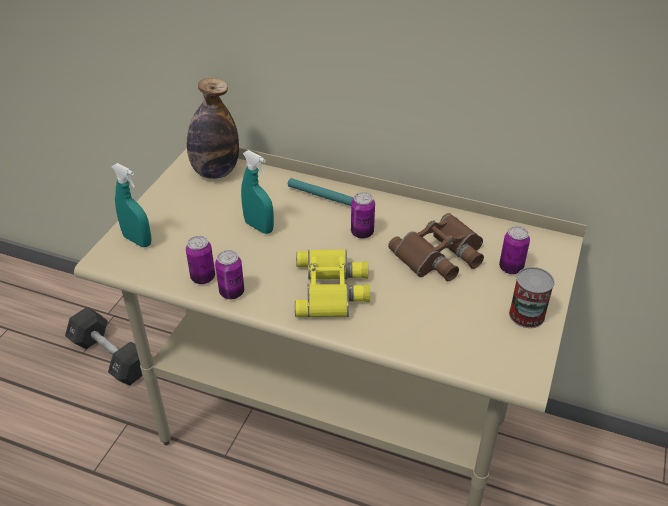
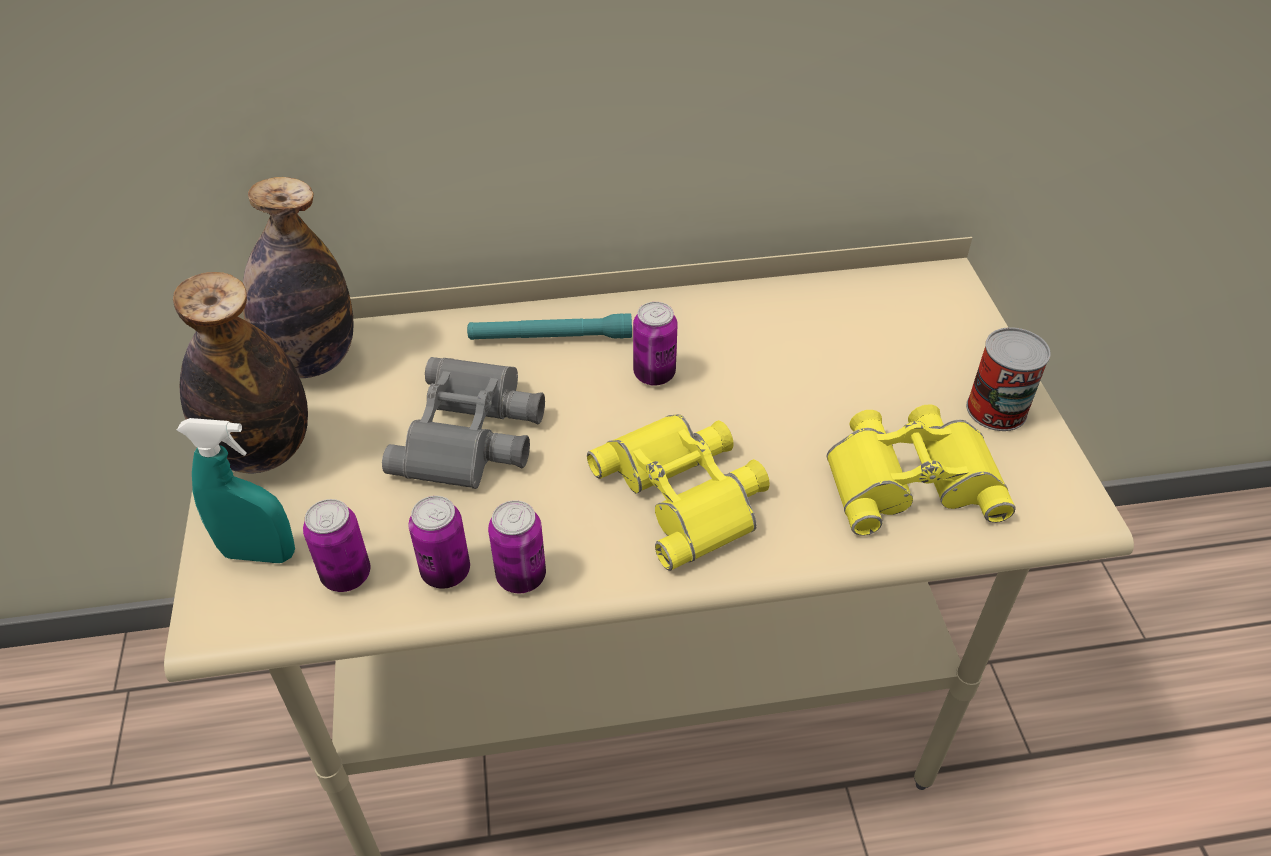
camera: 30 degrees left, 5 degrees up
(111, 357) = (172, 767): black dumbbell -> none
(168, 201) = (263, 451): none -> bottle
(259, 227) = (473, 433): turquoise spray bottle -> grey binoculars
(441, 255) = (803, 364): brown binoculars -> none
(449, 326) = (910, 477): none -> yellow binoculars
(511, 268) = (915, 344): can -> can (346, 575)

